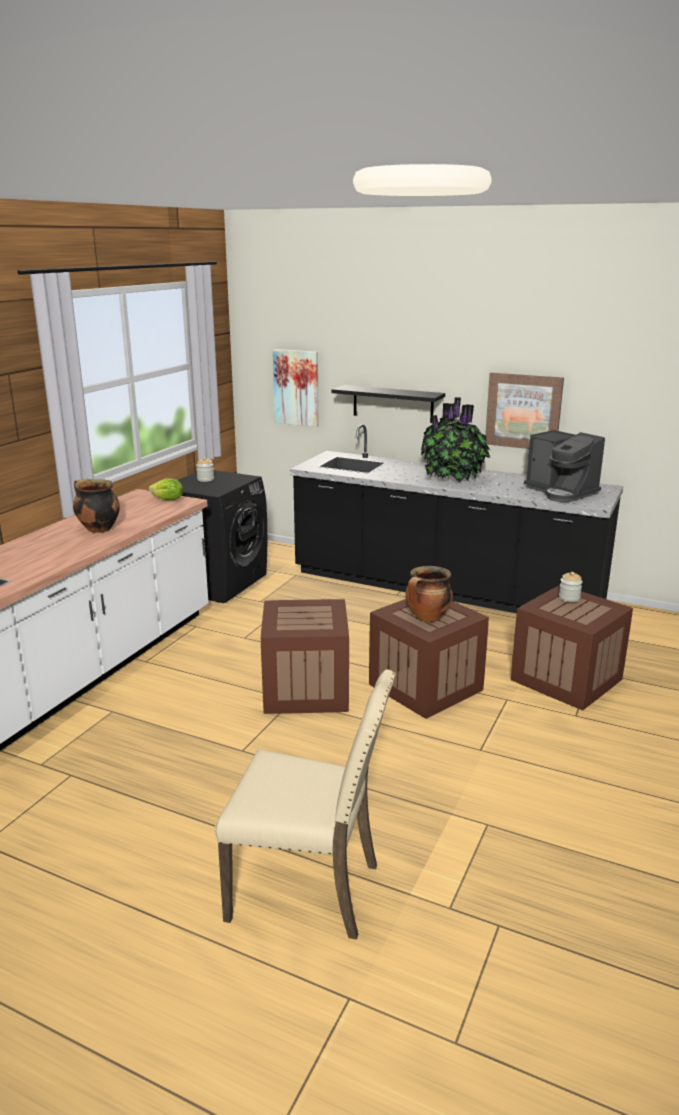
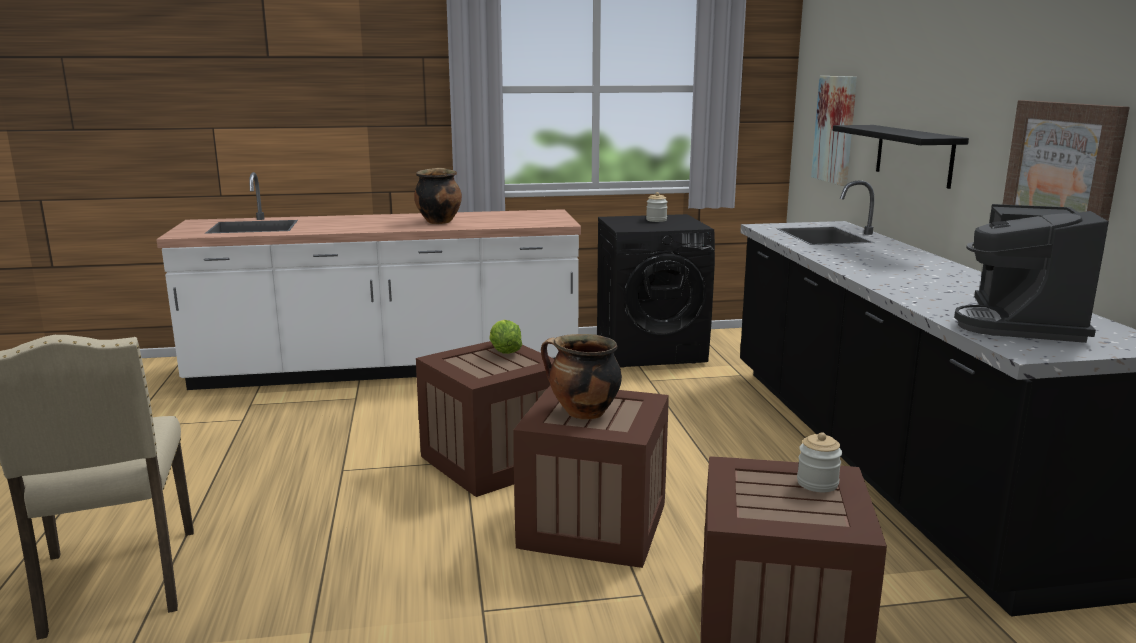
camera: 55 degrees right, 5 degrees down
(168, 500) = (551, 219): lettuce -> lettuce (504, 352)
(454, 479) = (901, 272): potted plant -> none

